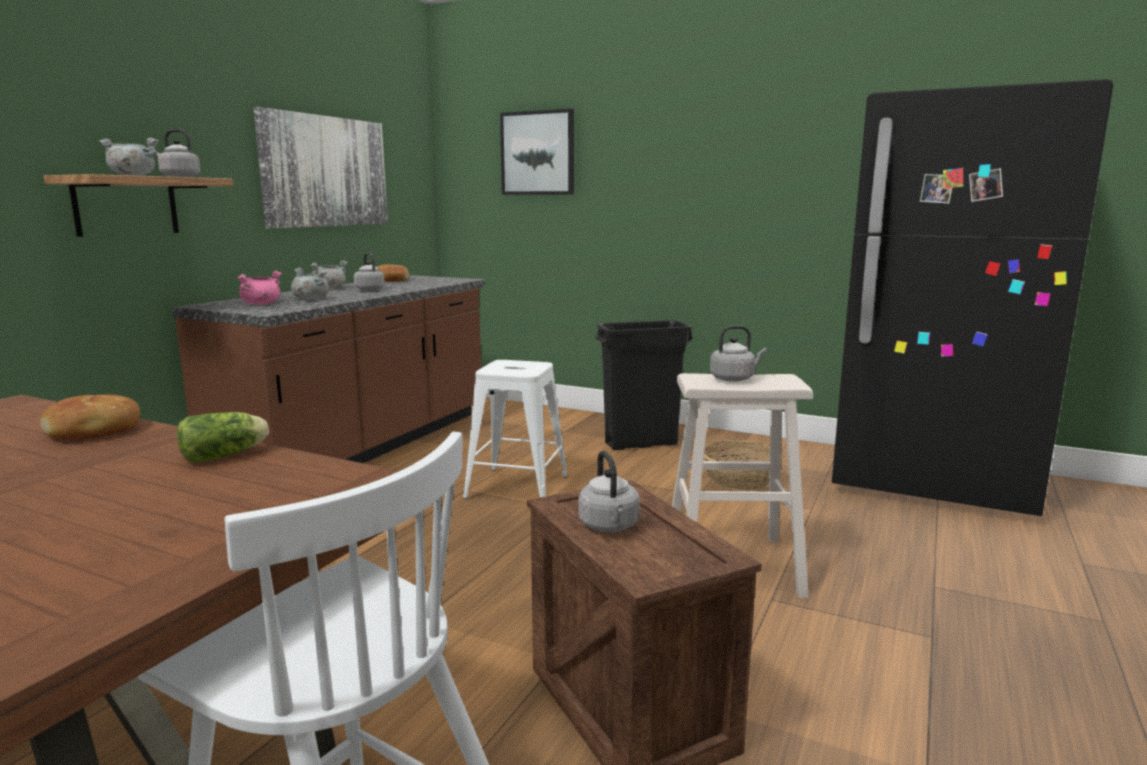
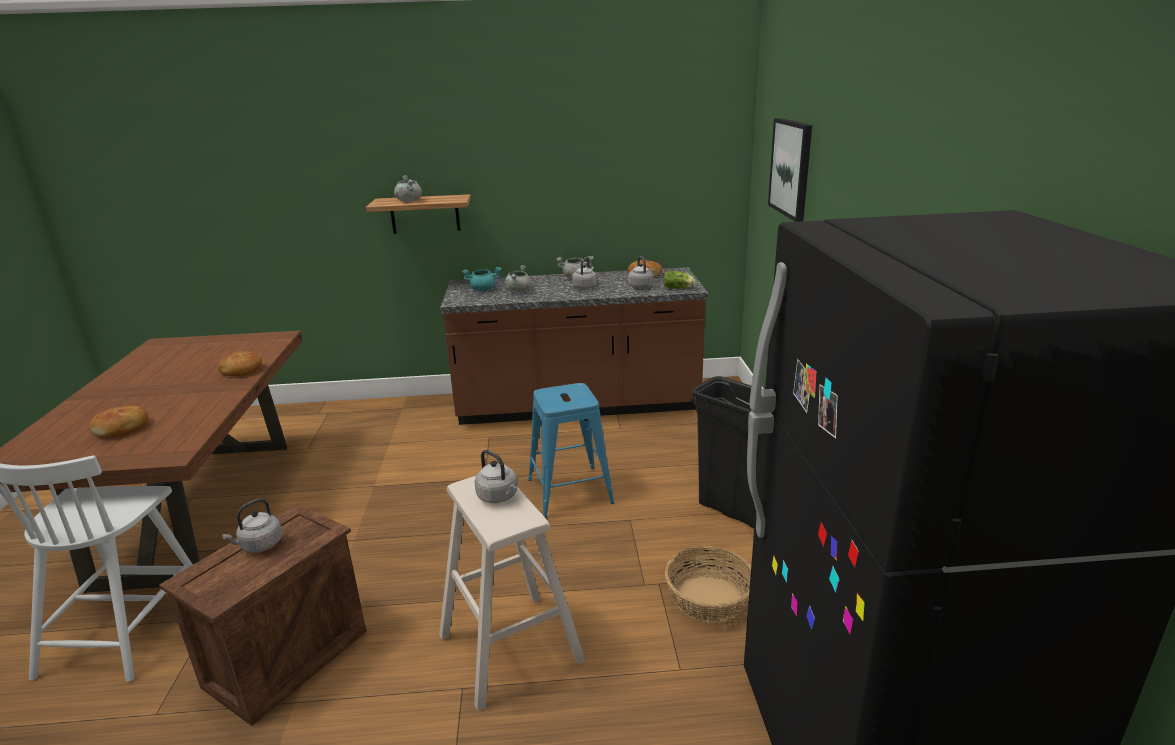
camera: 60 degrees right, 10 degrees up
(130, 518) = (122, 429): none -> bread
(178, 177) = (441, 199): grey kettle -> grey kettle (640, 286)
(227, 455) = (209, 410): lettuce -> lettuce (679, 288)
(261, 304) = (483, 289): pink cooking pot -> turquoise cooking pot
(325, 171) = (598, 179): picture -> none
(516, 487) = (569, 491): white stool -> blue stool

